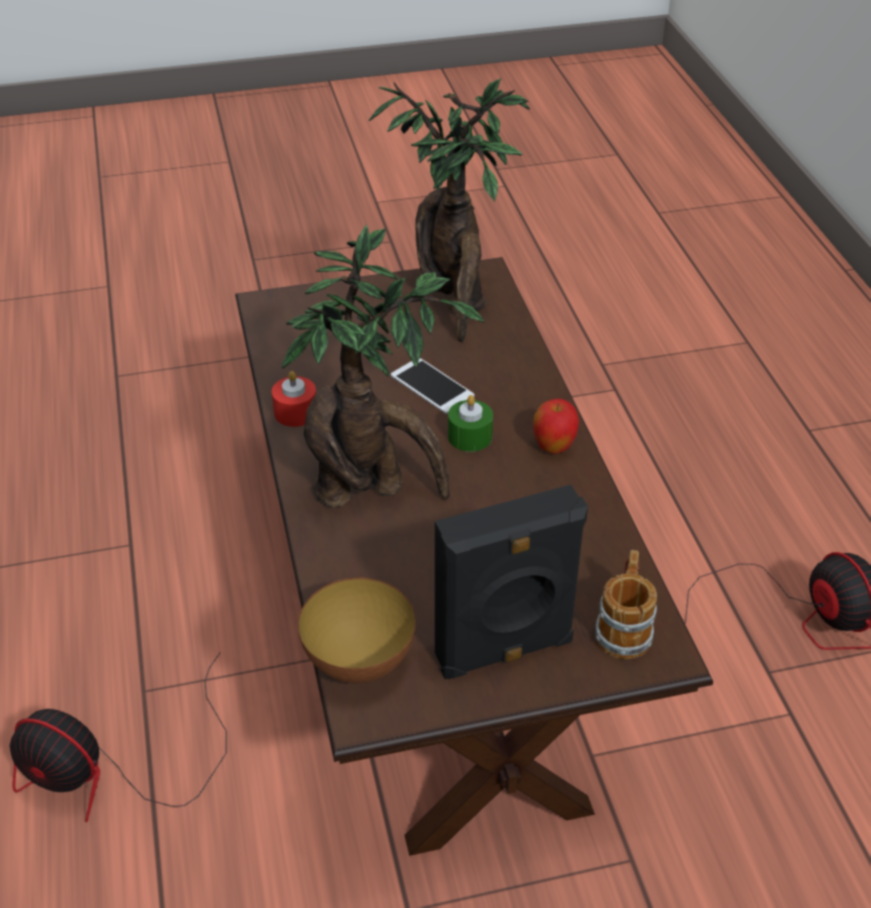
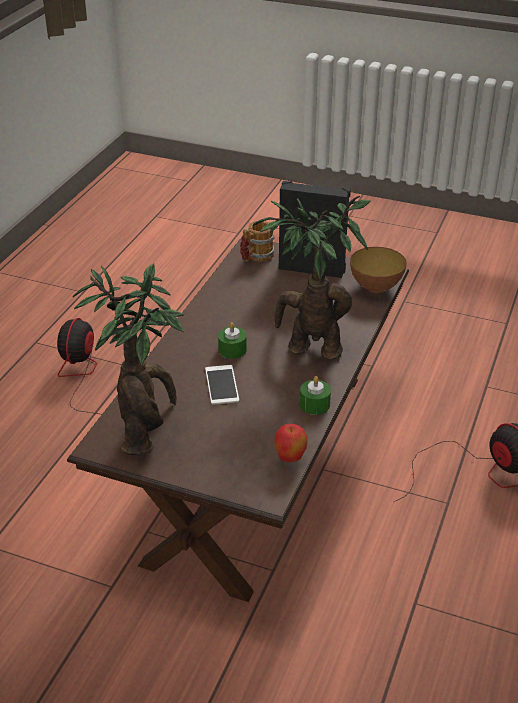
camera: 145 degrees left, 5 degrees down
(295, 412) = (314, 404): red candle -> green candle
(553, 448) = (197, 327): apple -> apple (290, 458)

